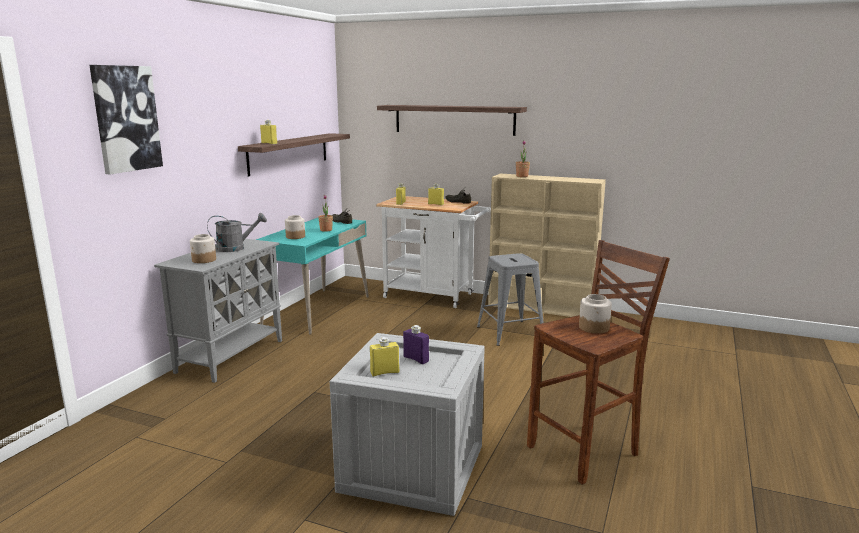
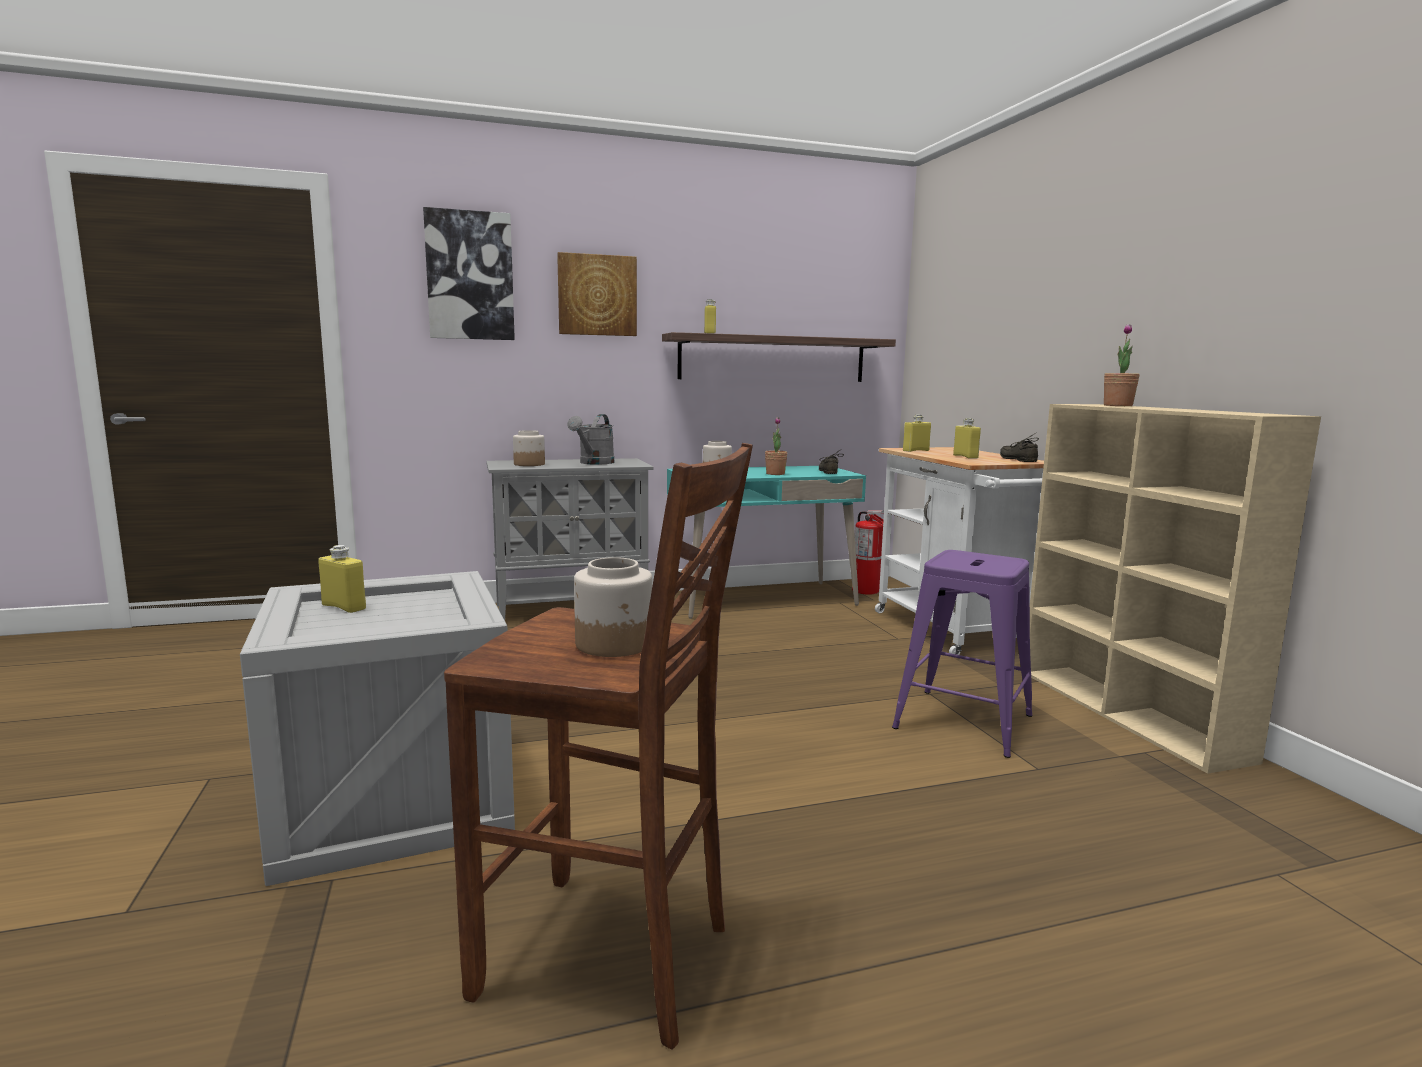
camera: 50 degrees right, 5 degrees down
(202, 123) = (597, 295): none -> picture
(236, 248) = (594, 463): grey watering can -> grey watering can turned 75 degrees clockwise
(353, 288) = (866, 591): none -> fire extinguisher
(416, 359) = (416, 610): purple bottle -> none
(454, 119) = (1042, 301): shelf -> none
(509, 332) = (963, 721): grey stool -> purple stool

